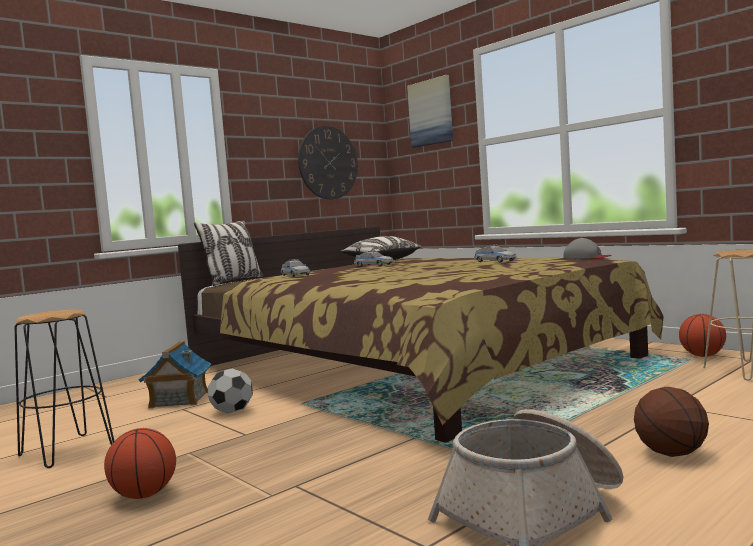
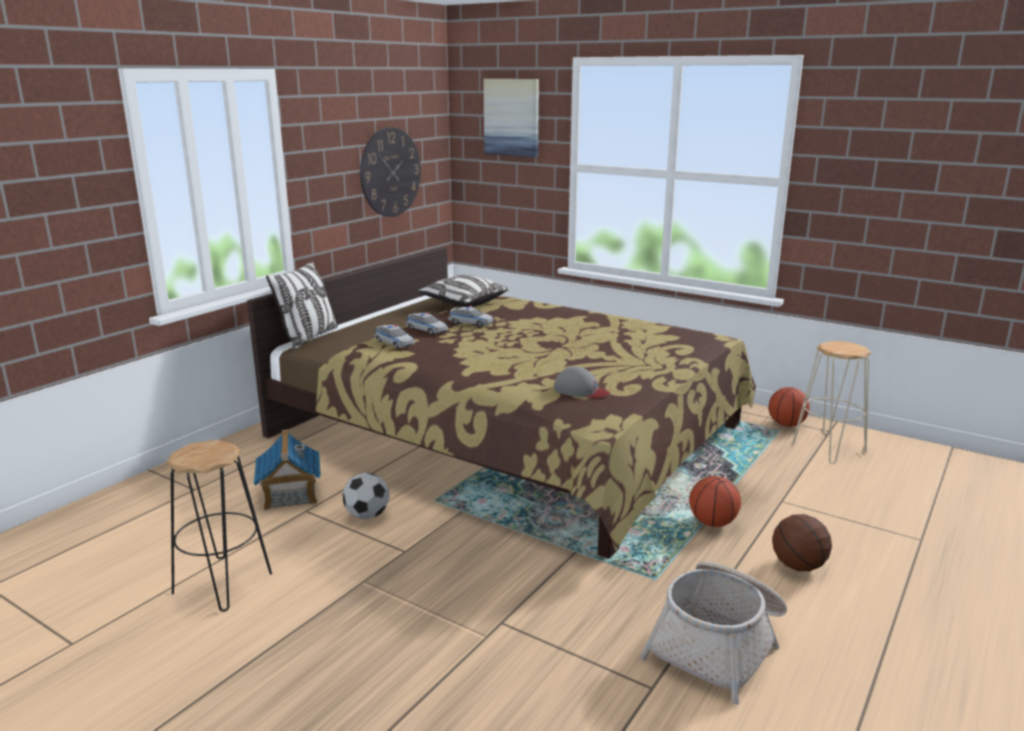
camera: 15 degrees left, 15 degrees up
(144, 495) = (361, 644): basketball -> basketball (713, 523)
(495, 261) = (607, 332): toy car -> toy car (426, 329)
(586, 257) = (696, 332): grey cap -> grey cap (580, 390)

